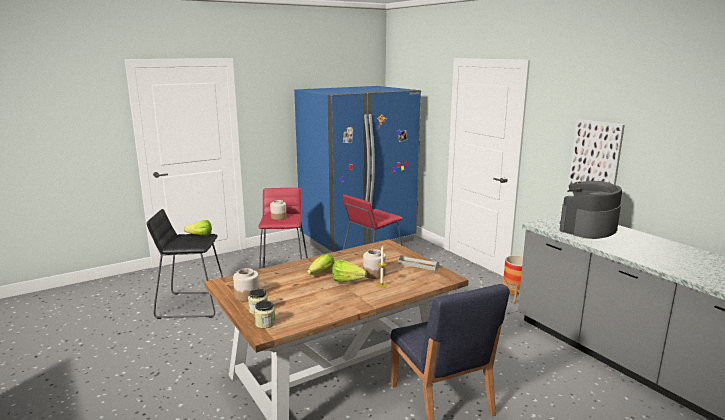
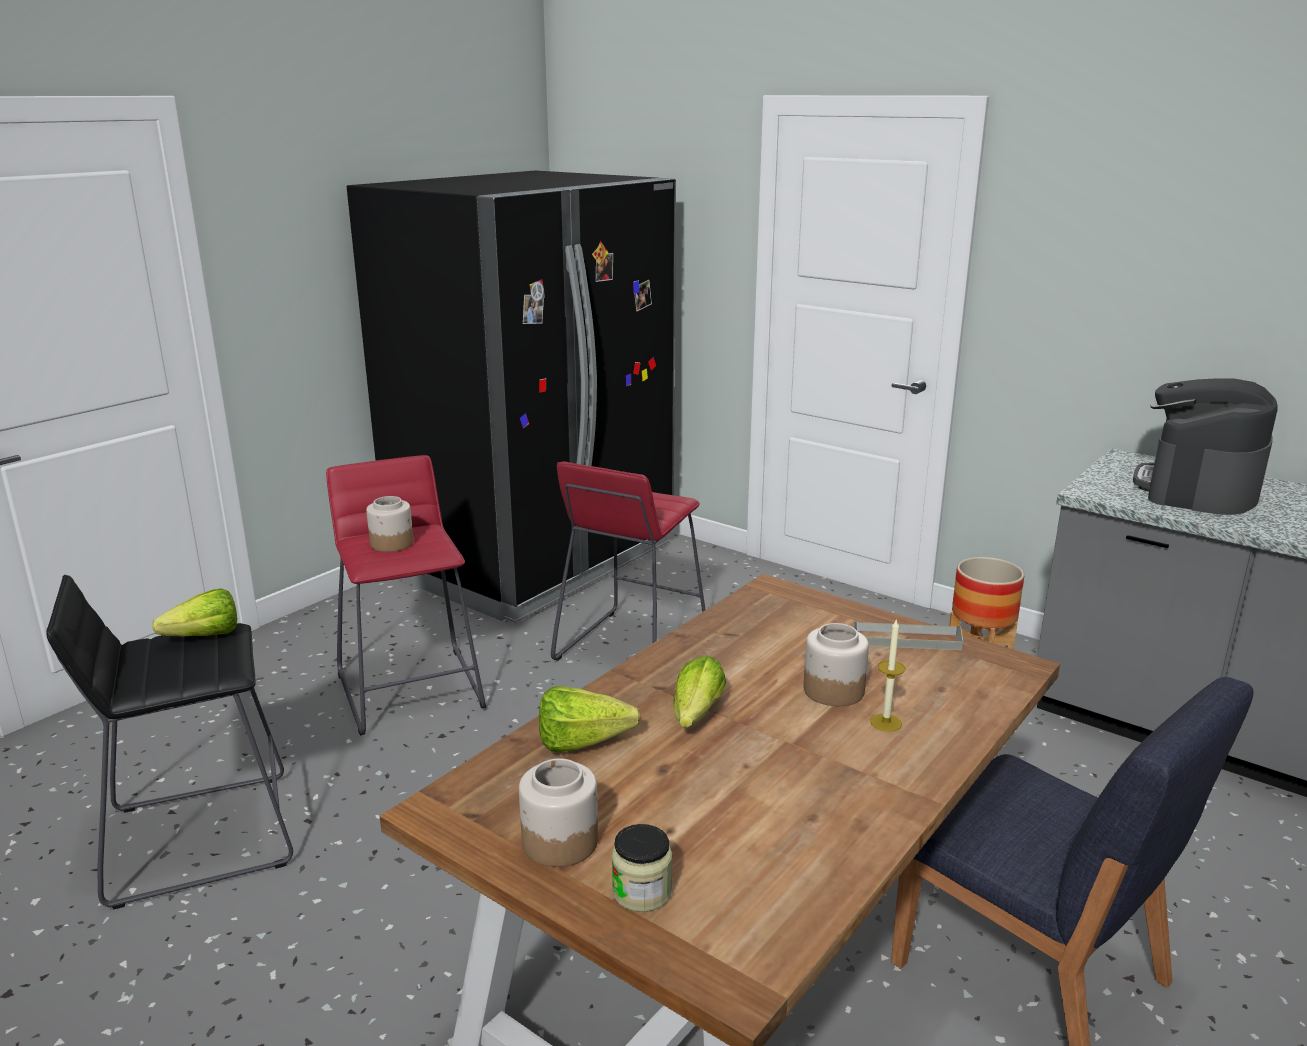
camera: 20 degrees left, 5 degrees up
(265, 323) = (706, 939): jar -> none
(349, 282) = (797, 728): lettuce -> lettuce (590, 744)
(358, 240) = (536, 560): blue fridge -> black fridge
(595, 159) = (1172, 327): picture -> none

